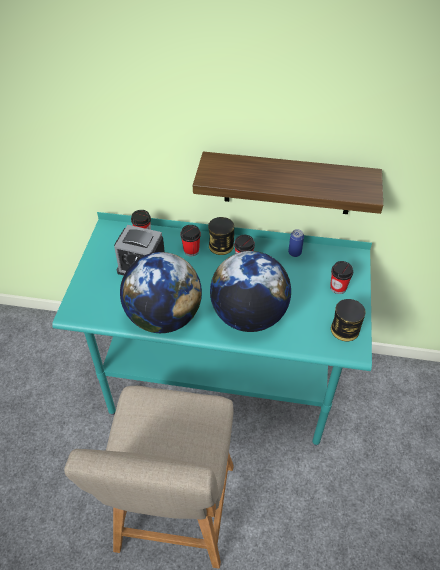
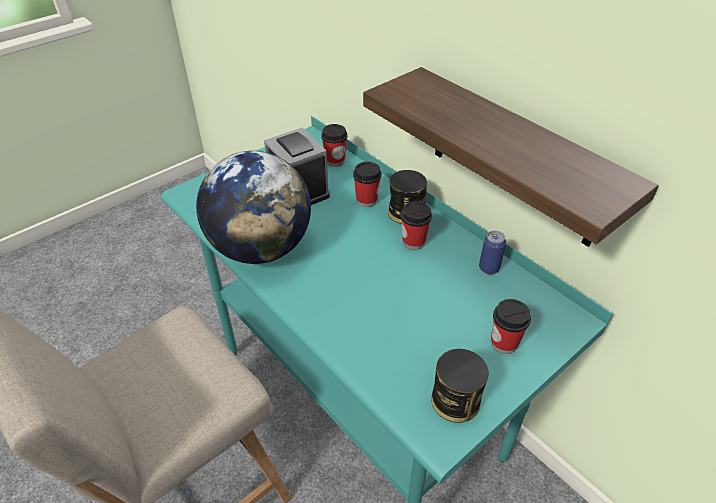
camera: 40 degrees right, 5 degrees down
(248, 316) = (350, 303): globe -> none

